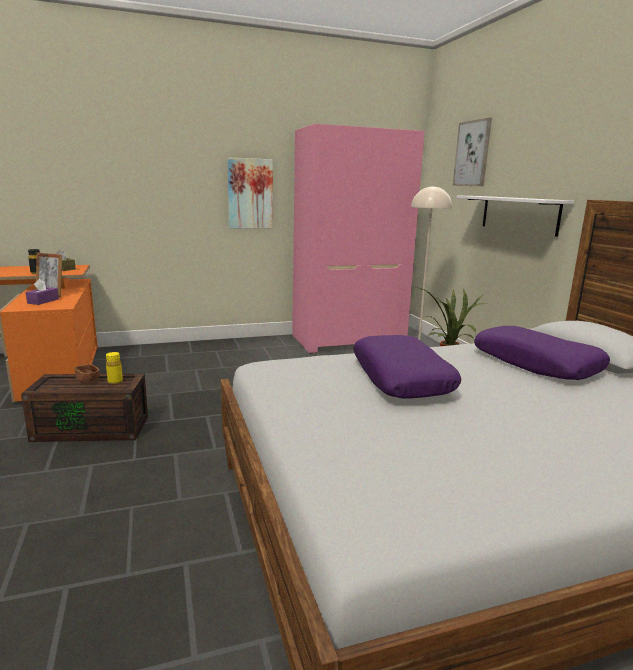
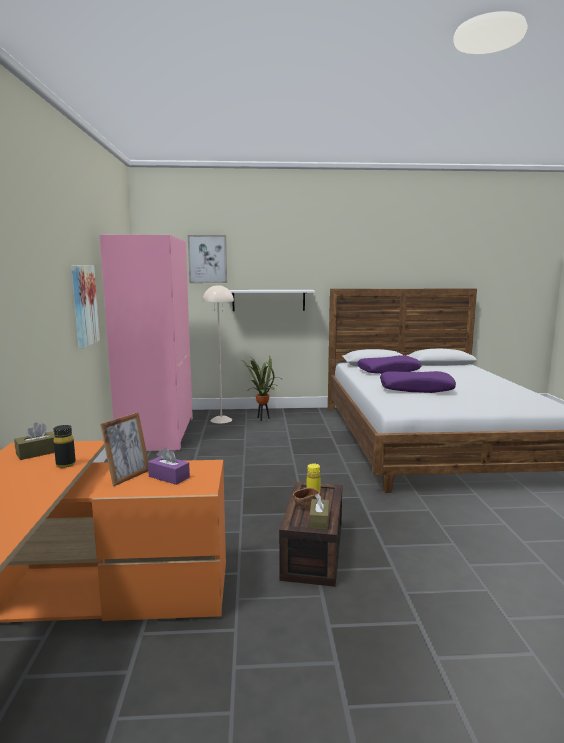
camera: 75 degrees left, 5 degrees down
(52, 386) = (319, 520): none -> brown tissue box

